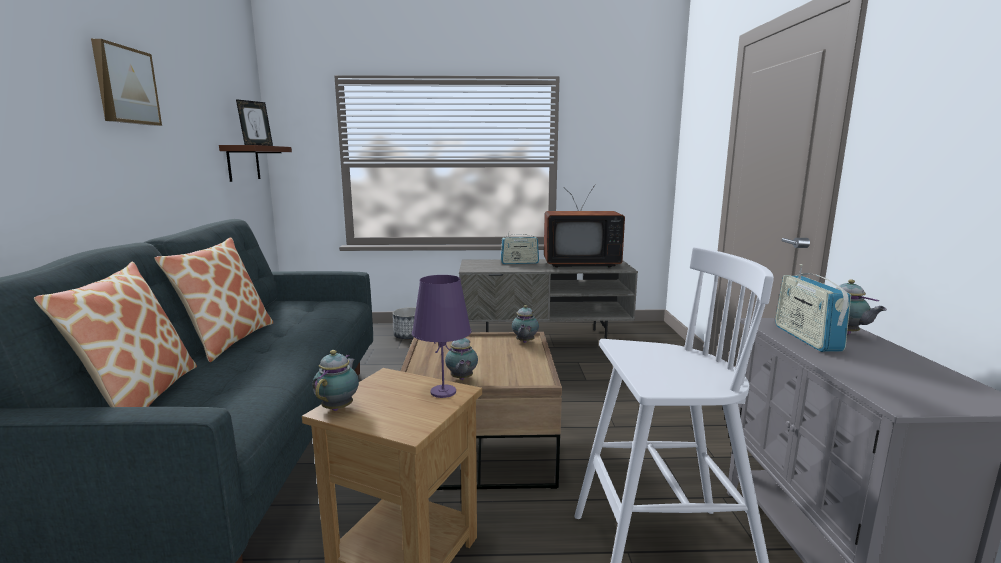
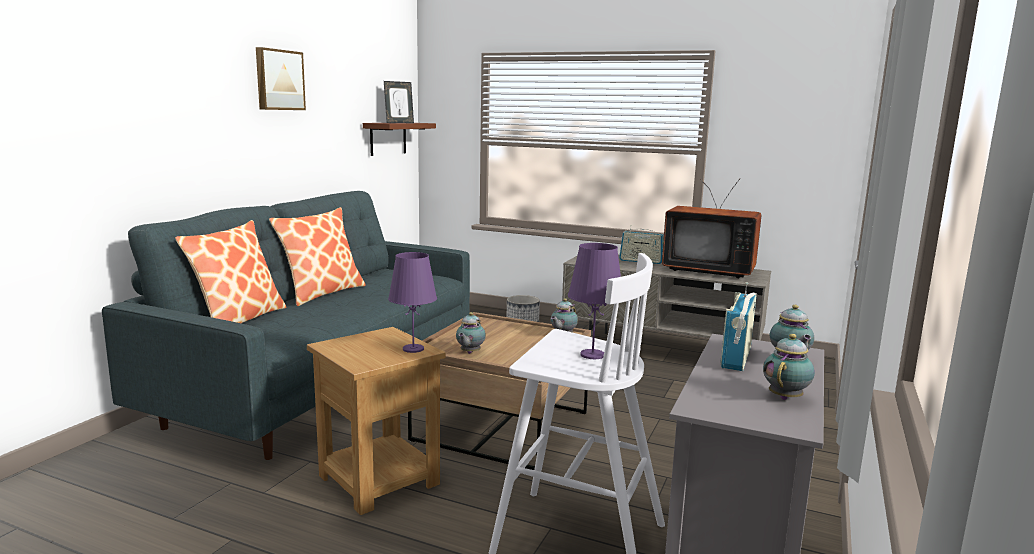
camera: 25 degrees right, 0 degrees up
(339, 407) = (334, 344): teapot -> teapot (786, 397)
(679, 361) = (592, 354): none -> purple table lamp

